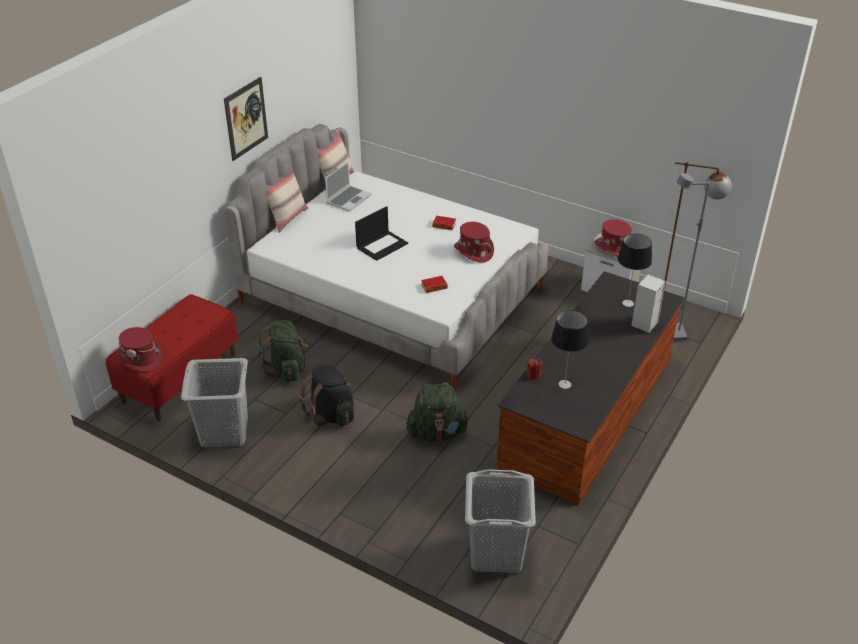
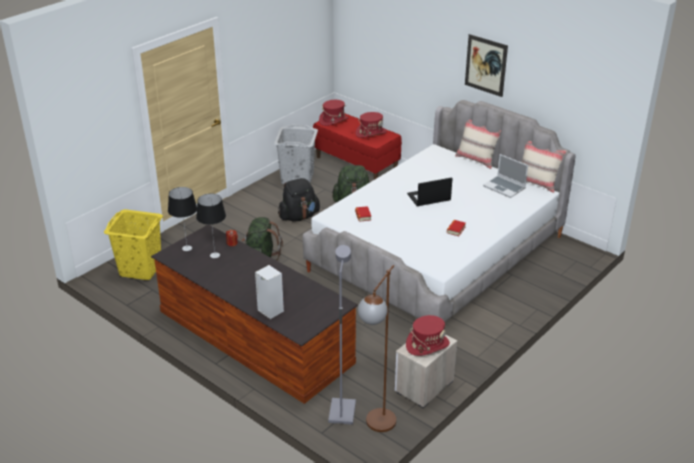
camera: 100 degrees right, 5 degrees down
(382, 245) = (428, 197): laptop -> laptop turned 105 degrees clockwise
(473, 251) = (411, 240): red hat -> red hat (371, 133)
(496, 553) = (140, 269): grey laundry basket -> yellow laundry basket
(627, 303) = (303, 307): table lamp -> table lamp (186, 248)

